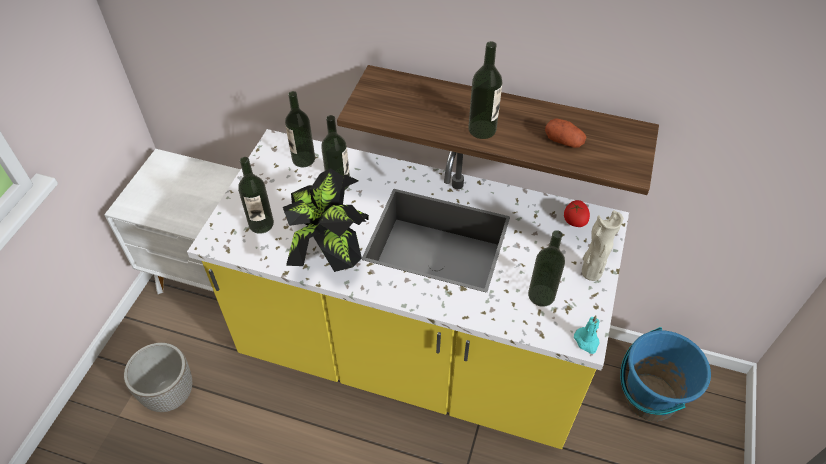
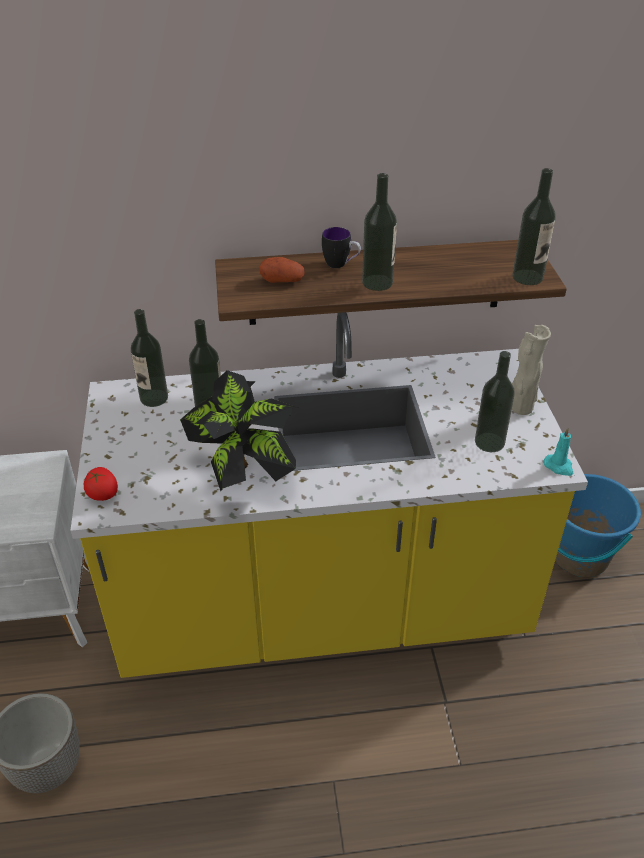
camera: 25 degrees left, 10 degrees down
(261, 224) = (145, 474): bottle -> bottle (527, 277)
(464, 101) = (341, 265): none -> mug
(564, 141) = (462, 272): potato -> potato (282, 280)
(574, 221) = (475, 370): tomato -> tomato (103, 494)

